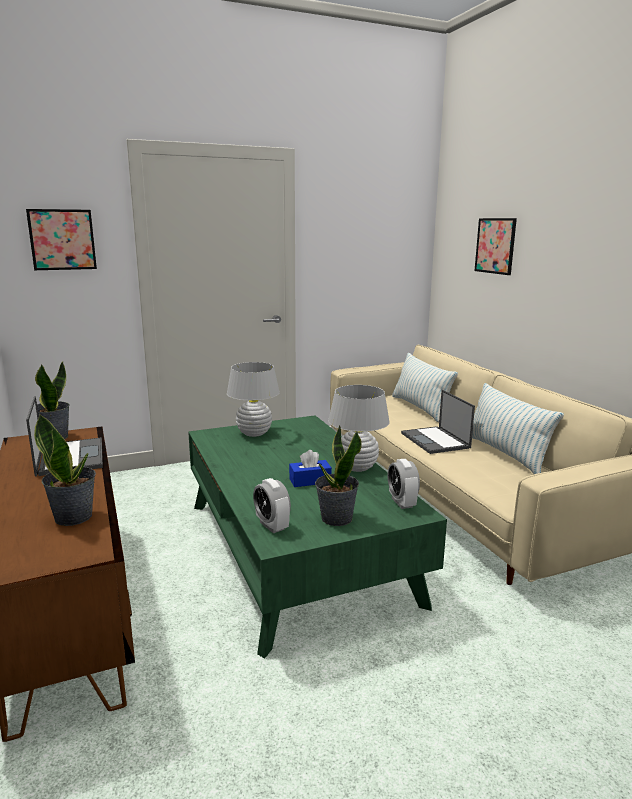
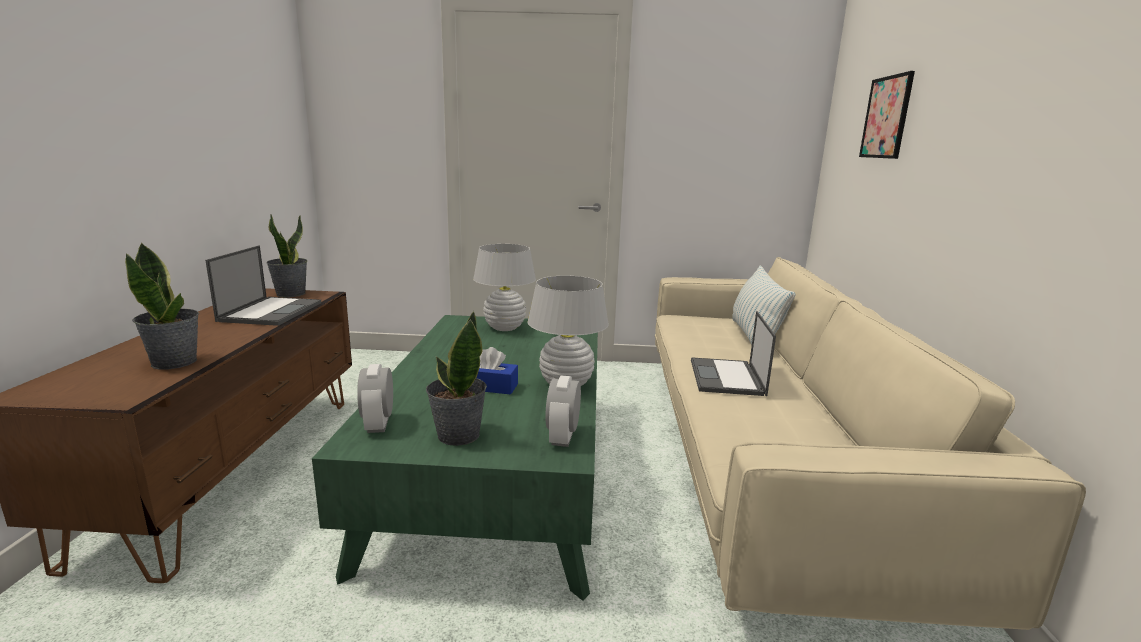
camera: 25 degrees right, 0 degrees up
(62, 239) = (373, 104): picture -> none
(505, 453) = (814, 413): pillow -> none

